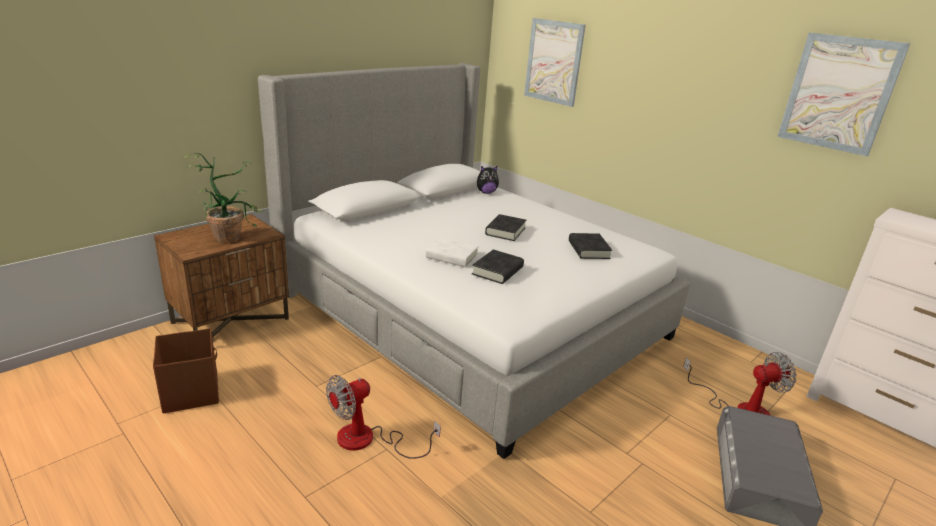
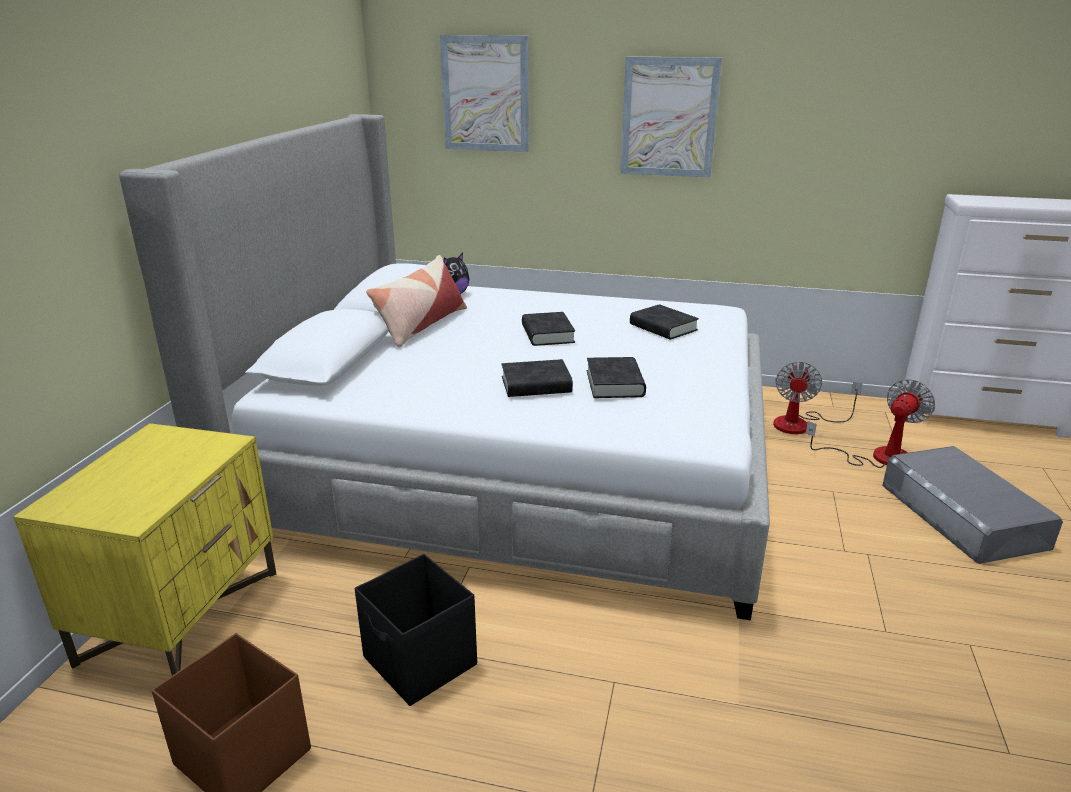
camera: 30 degrees left, 0 degrees up
(230, 236) = (165, 468): potted plant -> none
(231, 321) = (182, 616): brown nightstand -> yellow nightstand
(305, 390) = (420, 662): none -> black storage box
(368, 440) = (580, 683): fan -> fan (801, 424)
(441, 205) = (421, 325): none -> pillow
(452, 256) = (536, 385): white book -> black book
(838, 93) = (875, 78): picture -> picture (669, 117)

